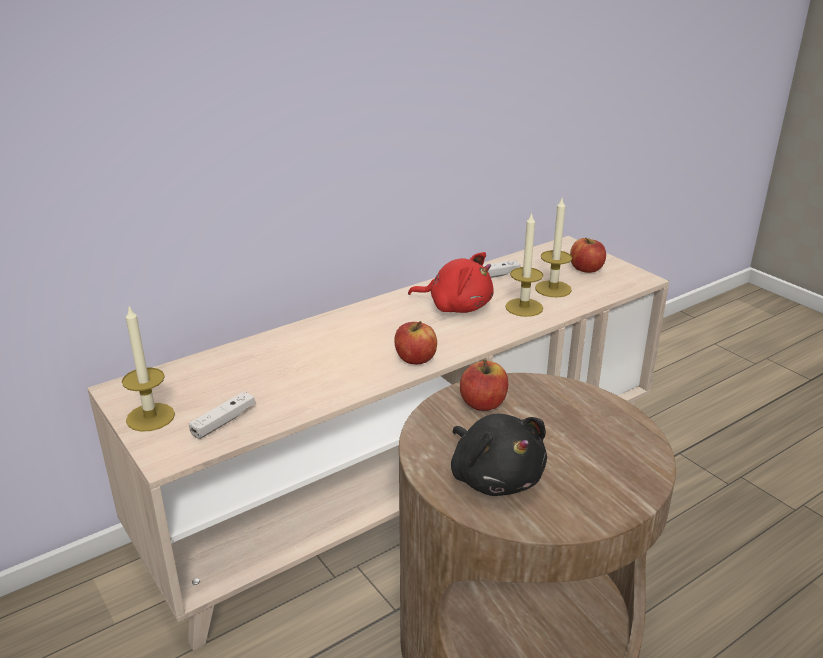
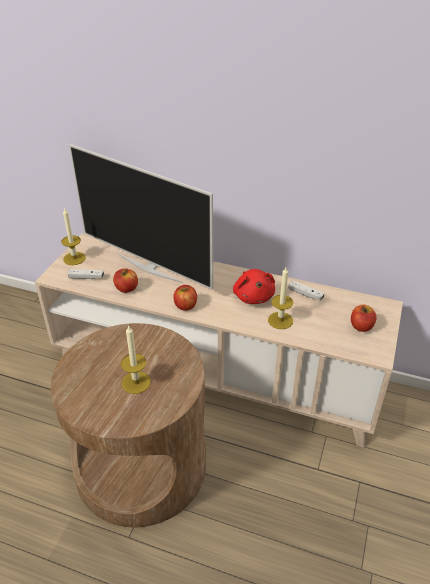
camera: 55 degrees right, 10 degrees up
(286, 356) = (150, 267): none -> television
(483, 403) = (150, 343): apple -> apple (126, 288)
(495, 477) = (91, 371): black plush toy -> none
(553, 289) = (317, 323): candle -> candle (136, 382)

